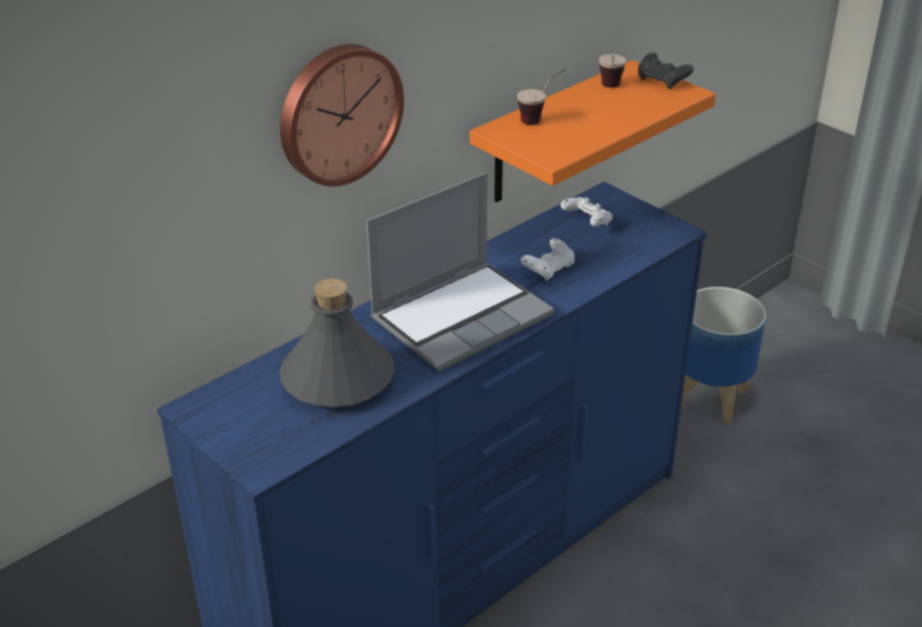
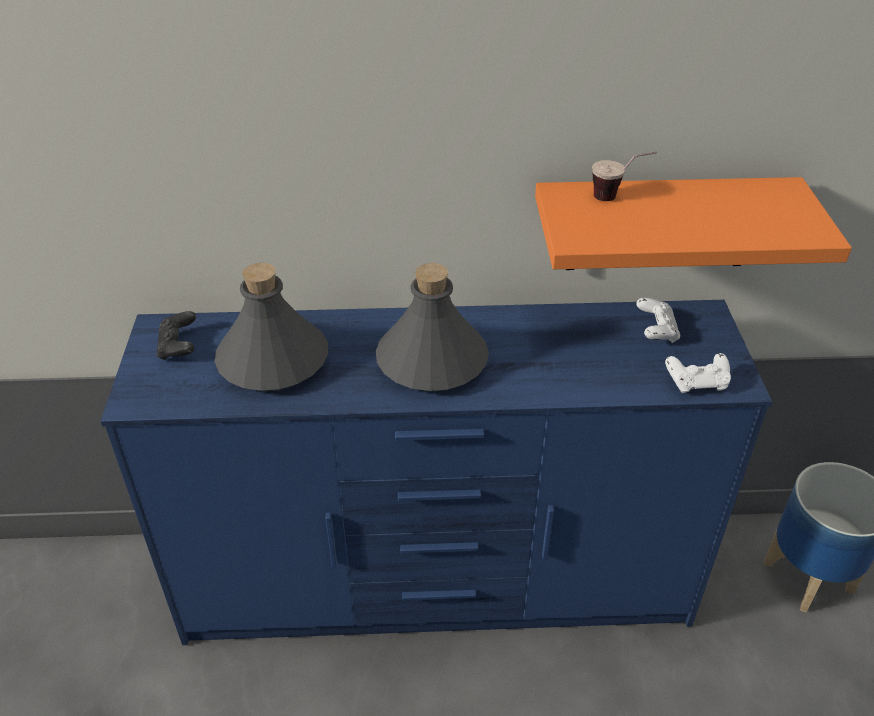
camera: 40 degrees right, 5 degrees up
(338, 113) = (356, 110): wall clock -> none
(462, 316) = (432, 361): laptop -> grey bottle
(549, 269) = (562, 358): white game controller -> white game controller (697, 383)
(610, 89) = (732, 197): cup -> none
(662, 81) = (803, 211): black game controller -> black game controller (179, 347)

